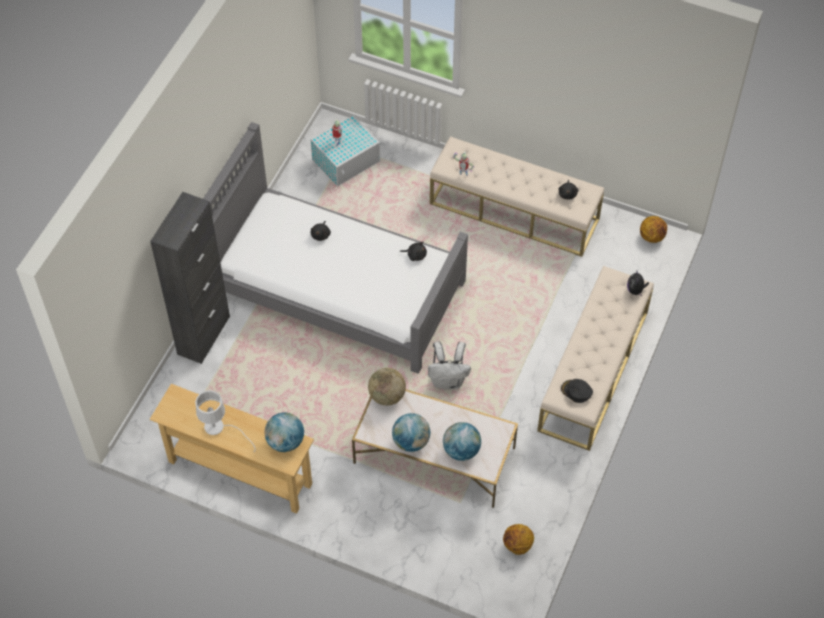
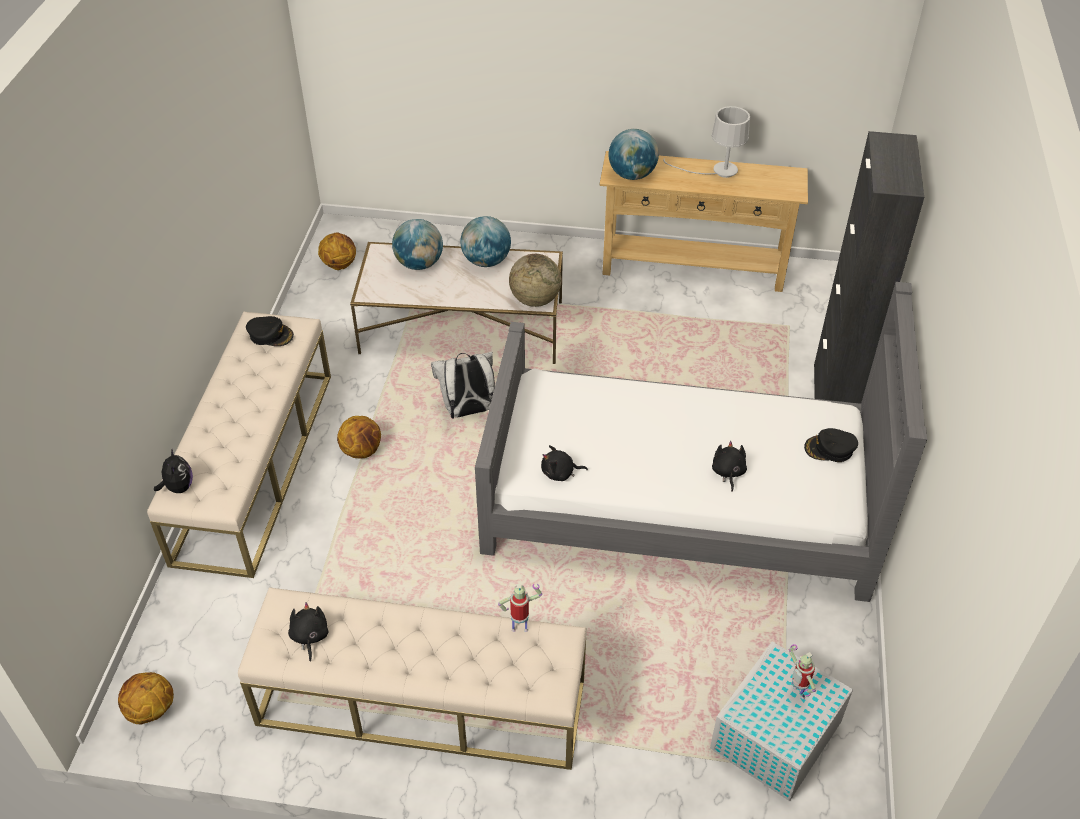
camera: 165 degrees right, 10 degrees down
(256, 236) = (830, 449): none -> black cap
(523, 365) = (362, 451): none -> basketball

